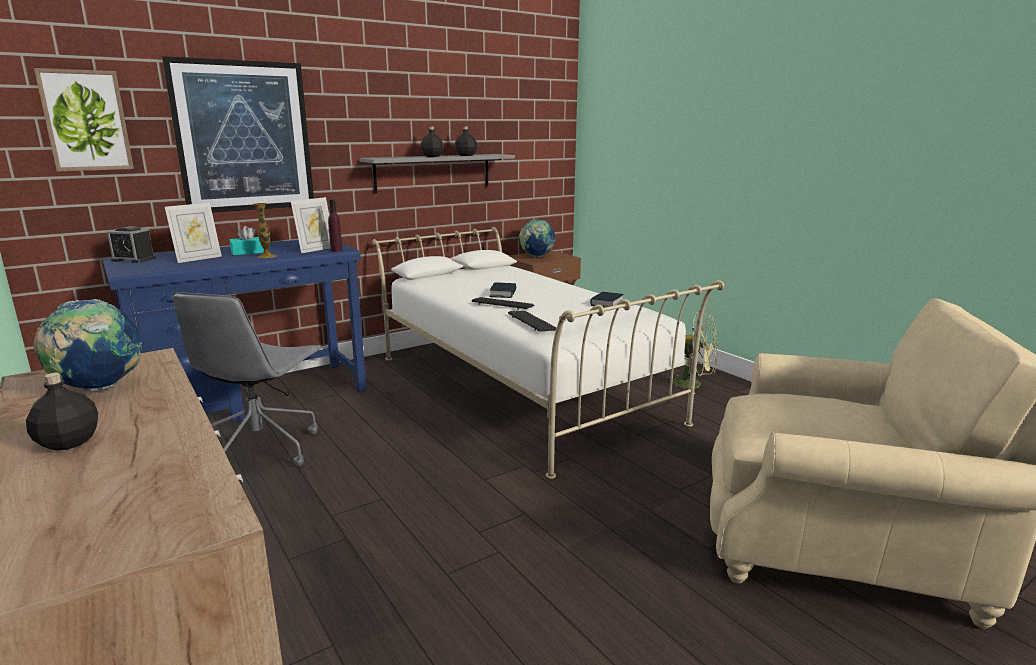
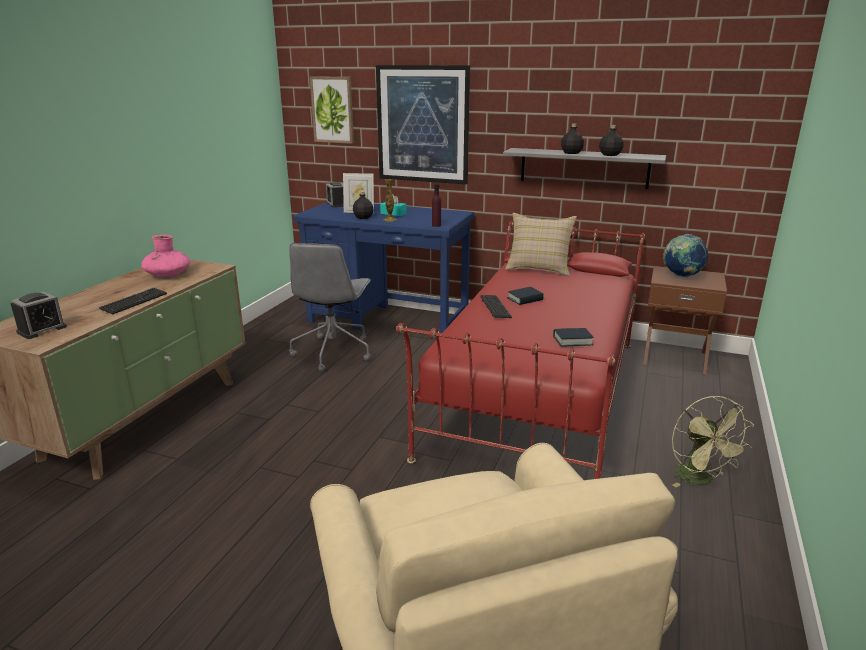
camera: 55 degrees right, 5 degrees up
(69, 442) = (106, 294): black bottle -> black bottle (363, 217)
(98, 388) = (168, 275): globe -> pink vase
(130, 517) = (42, 329): none -> alarm clock
(263, 448) = (334, 351): grey office chair -> grey office chair turned 60 degrees counterclockwise
(316, 249) = (429, 221): picture frame -> none
(445, 275) = (539, 268): none -> beige pillow
(519, 389) = (536, 395): white bed -> red bed
(532, 322) = (467, 329): keyboard -> keyboard (134, 302)

